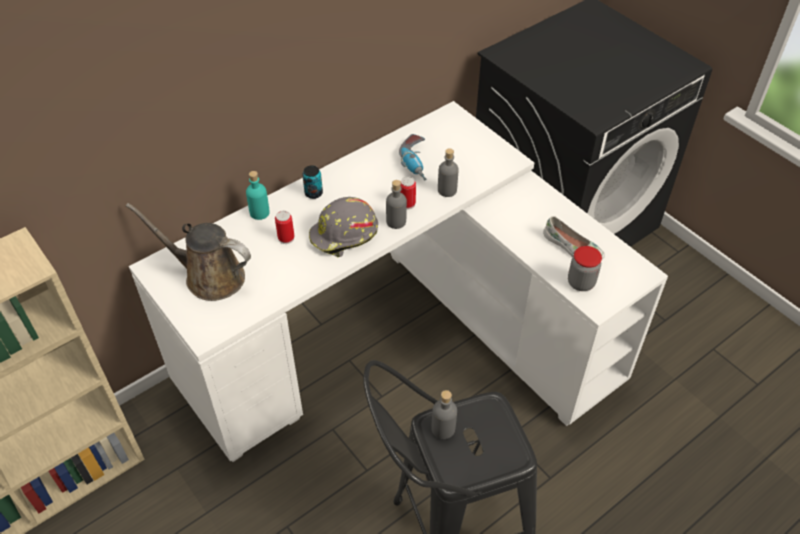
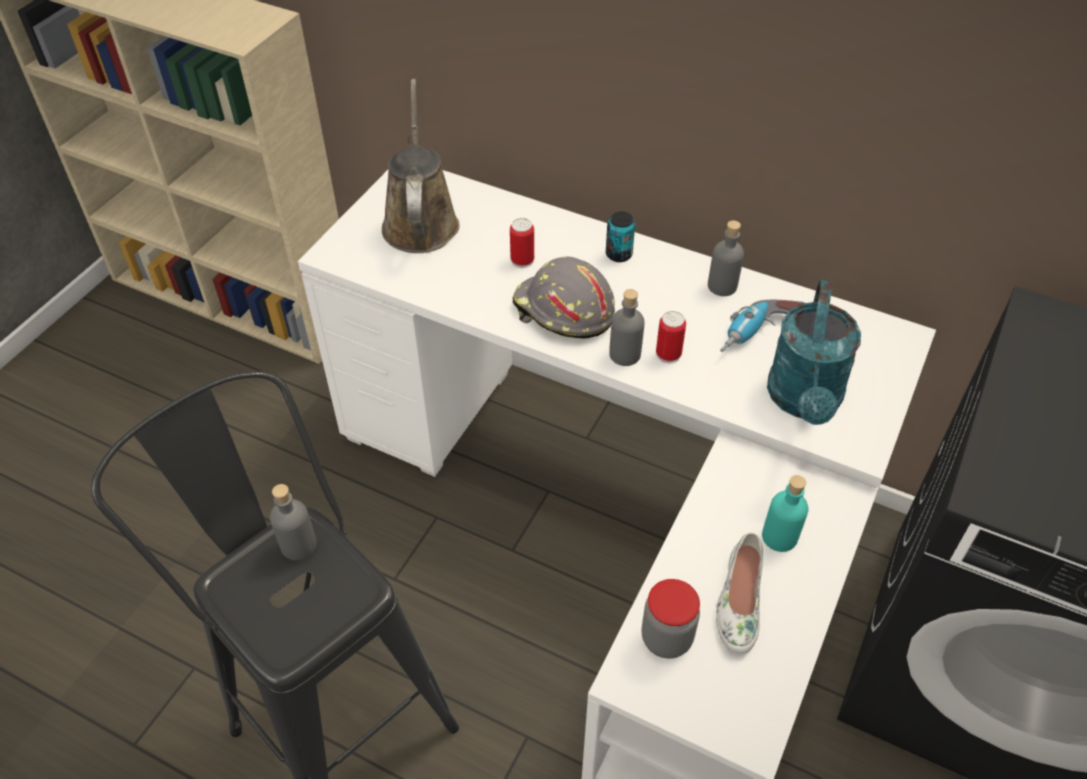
camera: 65 degrees right, 0 degrees up
(259, 212) = (550, 221): turquoise bottle -> turquoise bottle (779, 537)
(447, 190) = (730, 389): grey bottle -> grey bottle (722, 286)
(472, 166) = (804, 401): none -> turquoise watering can

